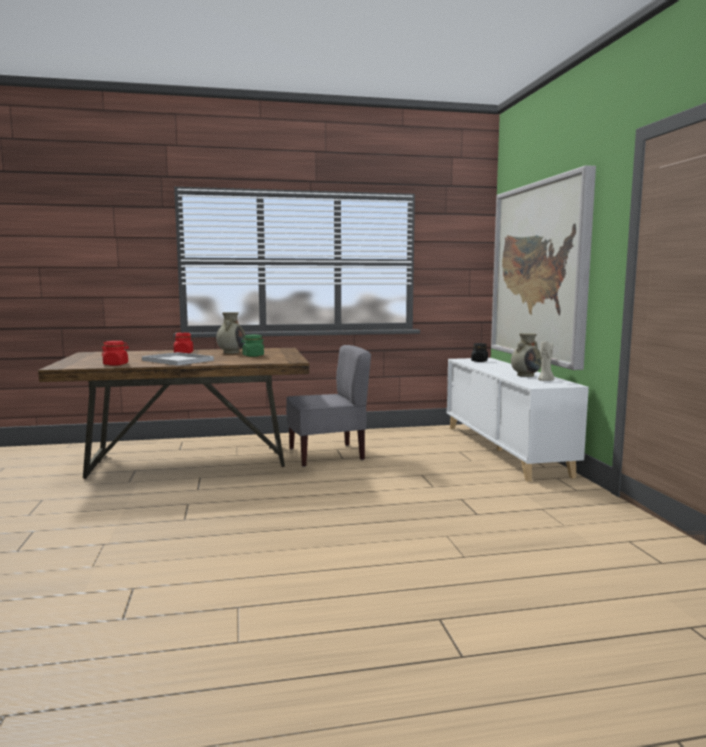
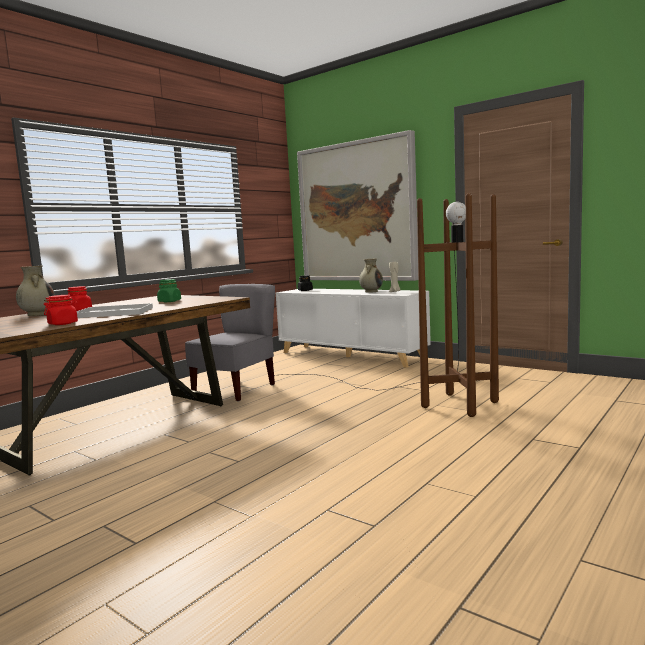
camera: 40 degrees left, 0 degrees up
(231, 352) = (129, 303): beige vase -> beige vase (38, 314)
(454, 513) = (412, 394): none -> brown floor lamp

